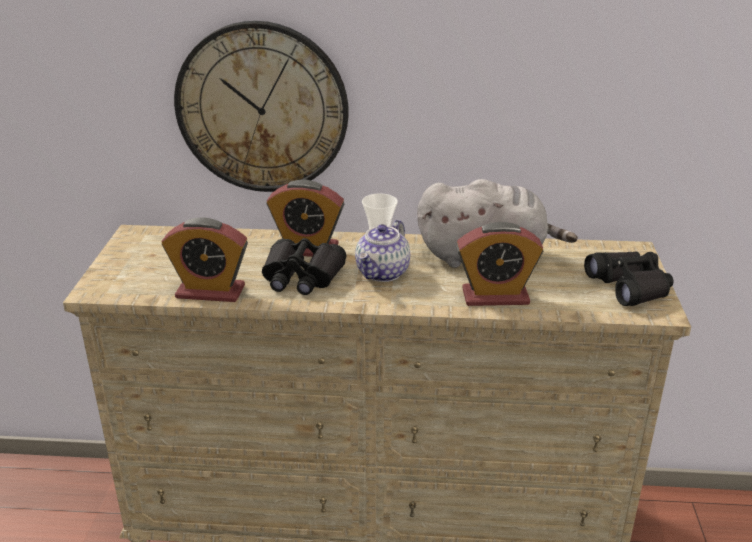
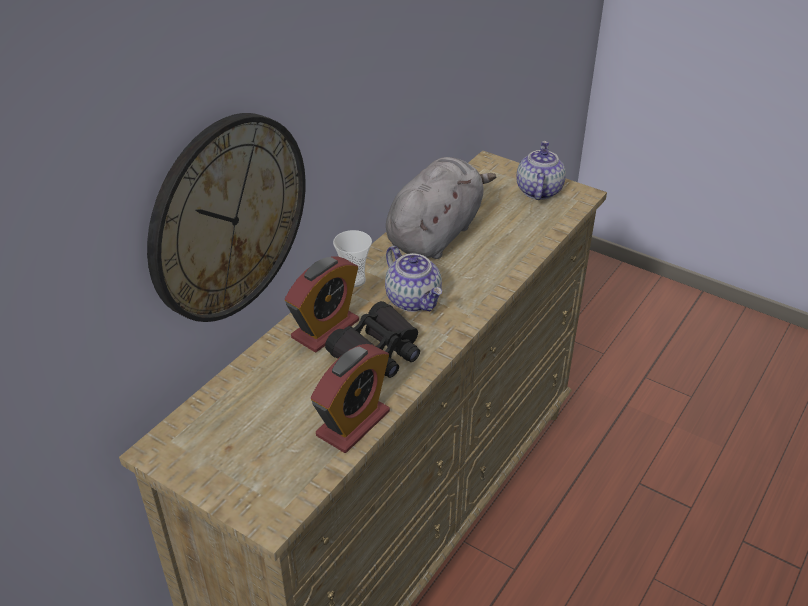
camera: 60 degrees left, 10 degrees up
(495, 296) = (502, 256): alarm clock -> none
(629, 287) = (538, 190): black binoculars -> teapot

